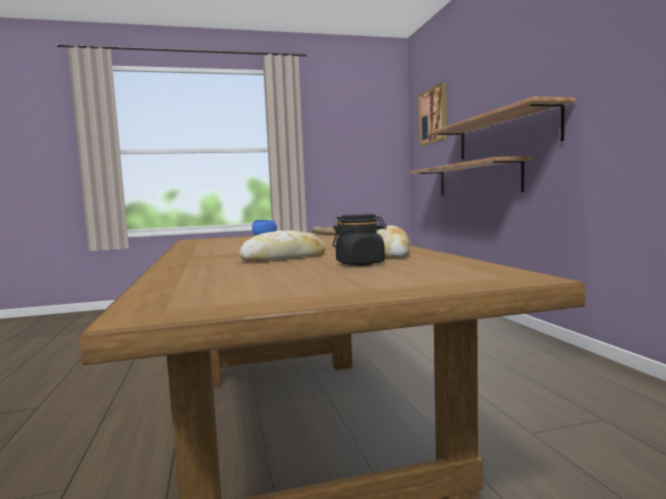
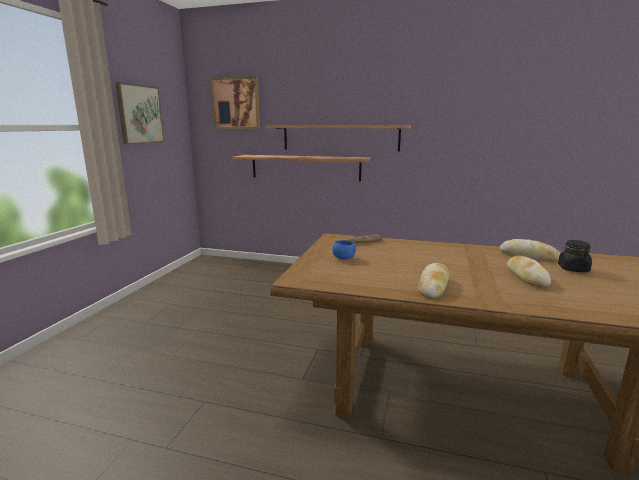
camera: 60 degrees left, 10 degrees up
(211, 250) = (433, 286): none -> bread
(340, 138) = (140, 114): none -> picture

